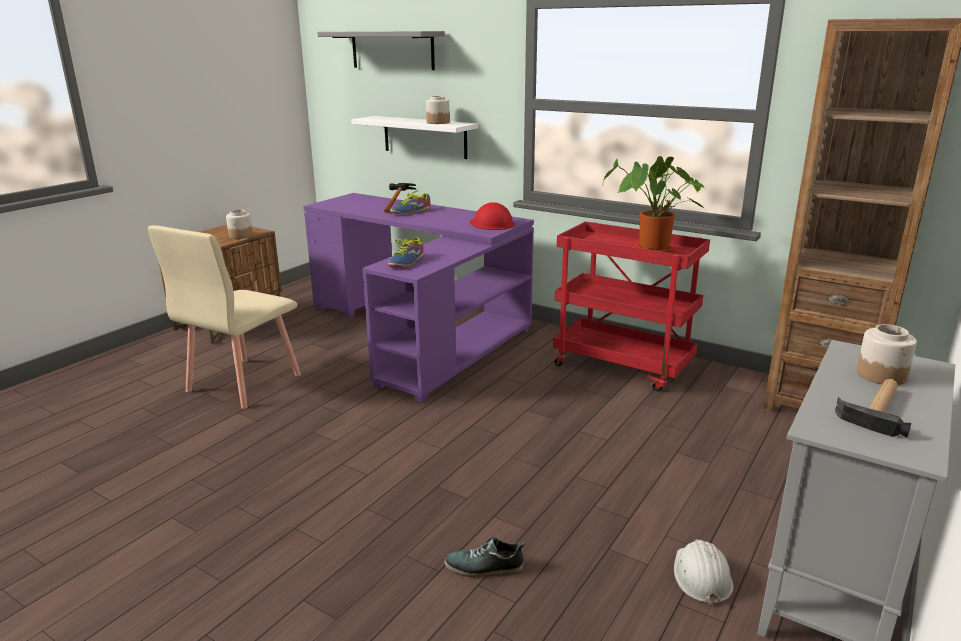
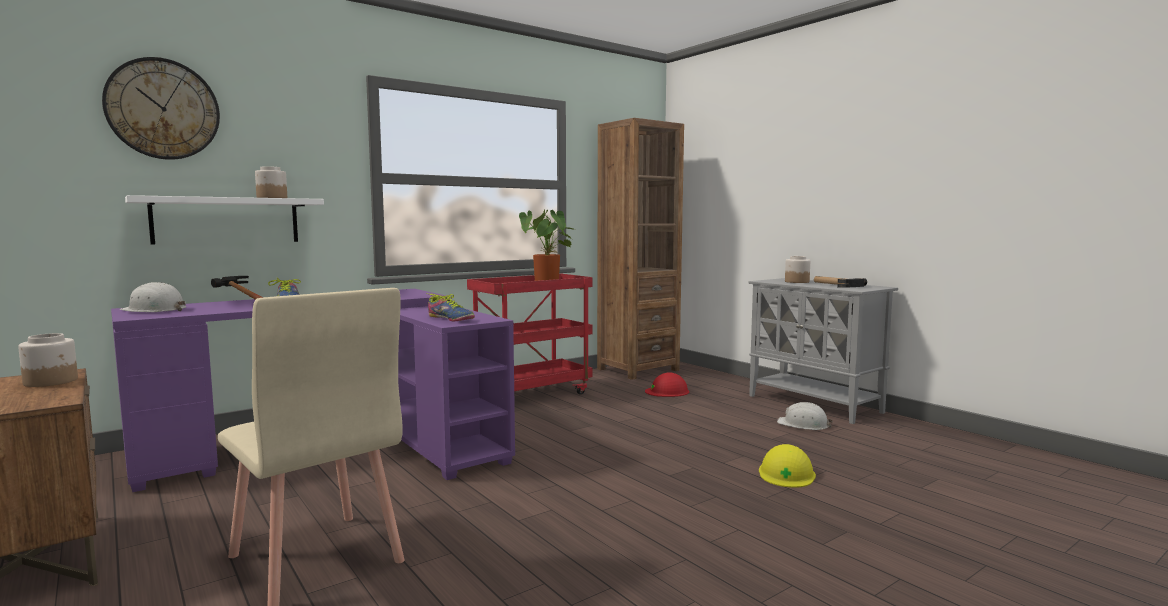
camera: 70 degrees left, 15 degrees down
(350, 200) = (154, 310): none -> white hard hat
(392, 50) = (163, 109): grey shelf -> wall clock
(484, 567) = (786, 473): shoe -> yellow hard hat
(492, 223) = (402, 293): red hard hat -> red hard hat (667, 391)

